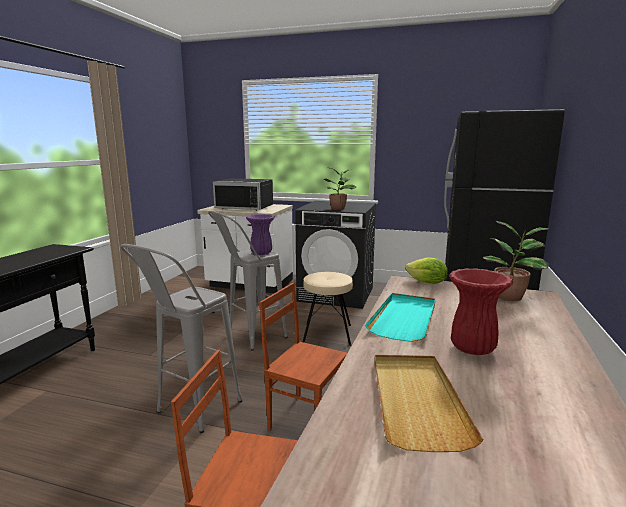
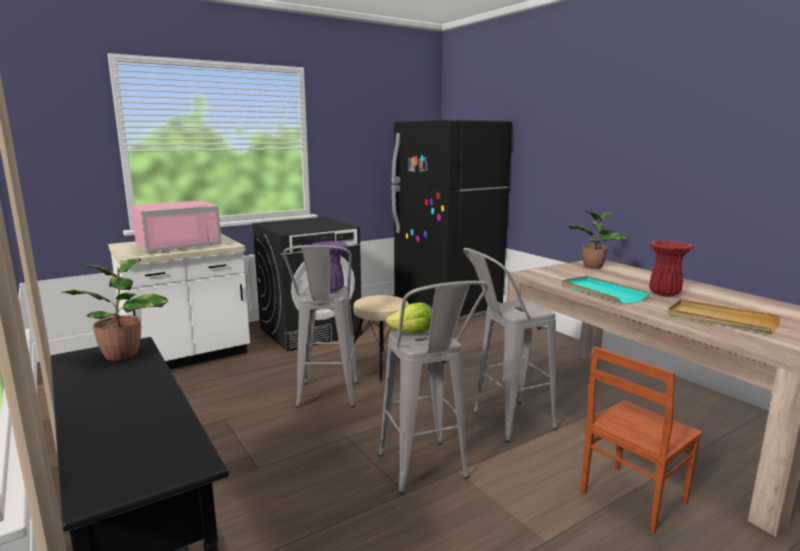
camera: 50 degrees left, 0 degrees up
(246, 207) = (177, 244): black microwave -> pink microwave
(306, 418) = (503, 423): brown chair -> grey stool
(338, 208) = (320, 227): potted plant -> potted plant (123, 353)
(427, 283) = (540, 271): lettuce -> lettuce (413, 333)

